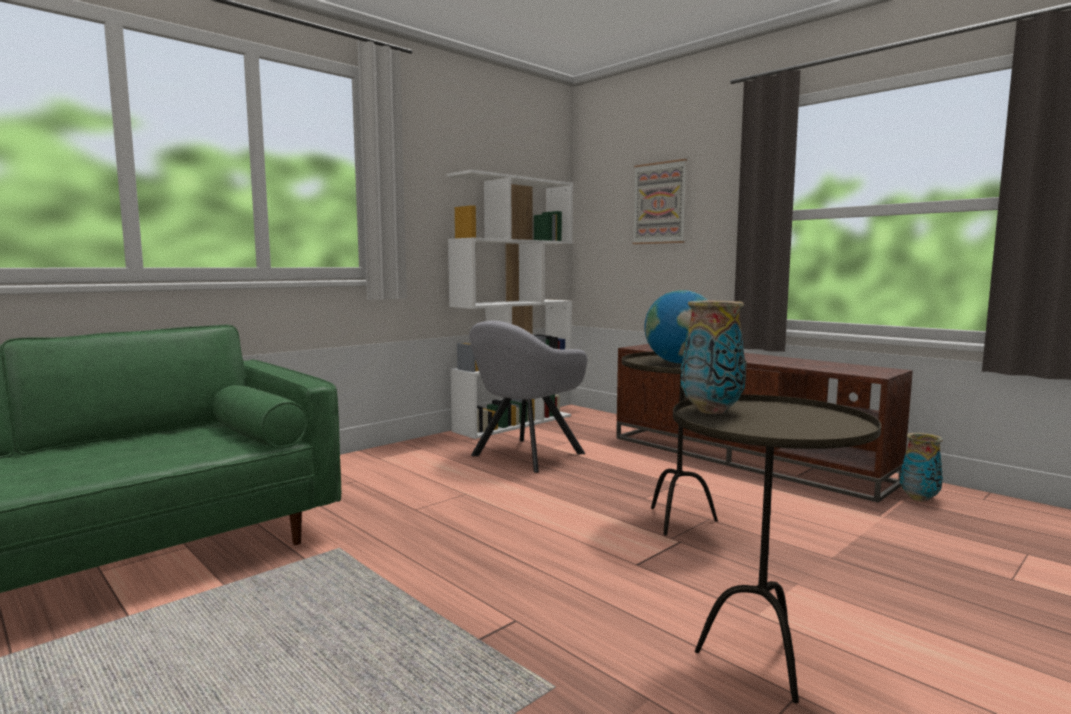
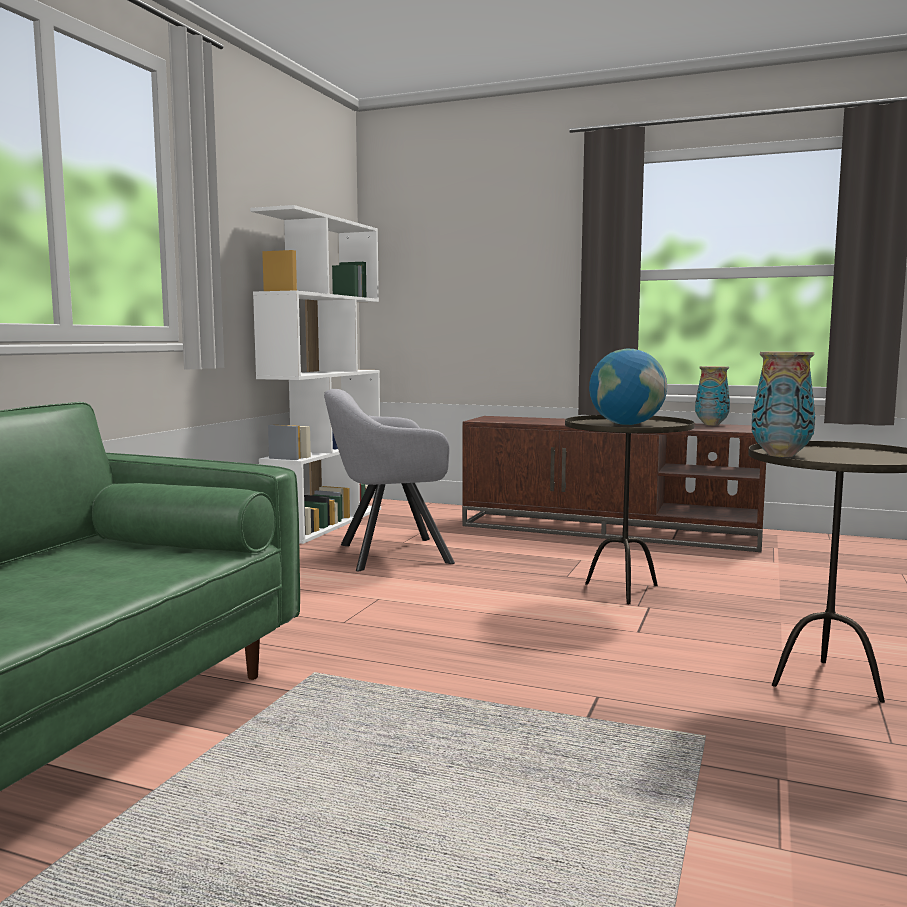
camera: 25 degrees left, 0 degrees up
(523, 456) = (387, 554): grey armchair -> grey armchair turned 60 degrees clockwise
(659, 203) = (479, 257): picture -> none
(919, 498) = (786, 545): vase -> vase (711, 424)

